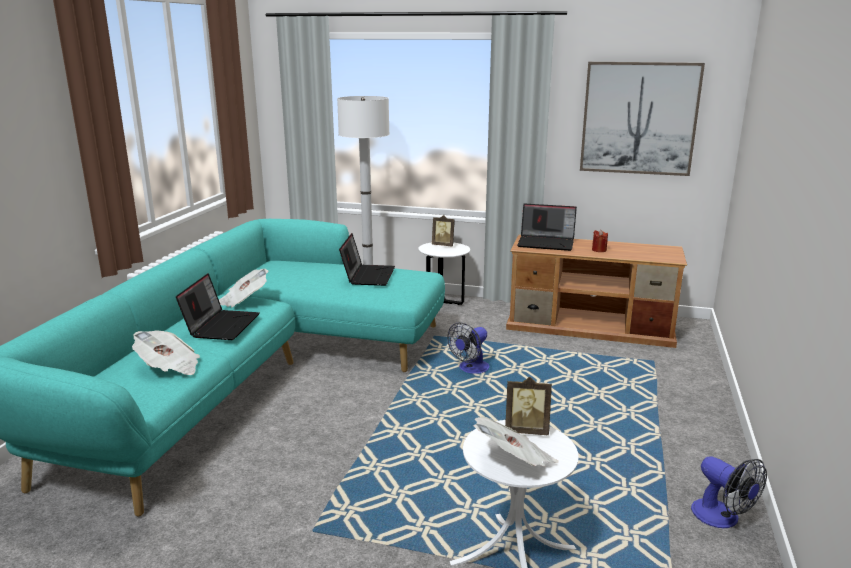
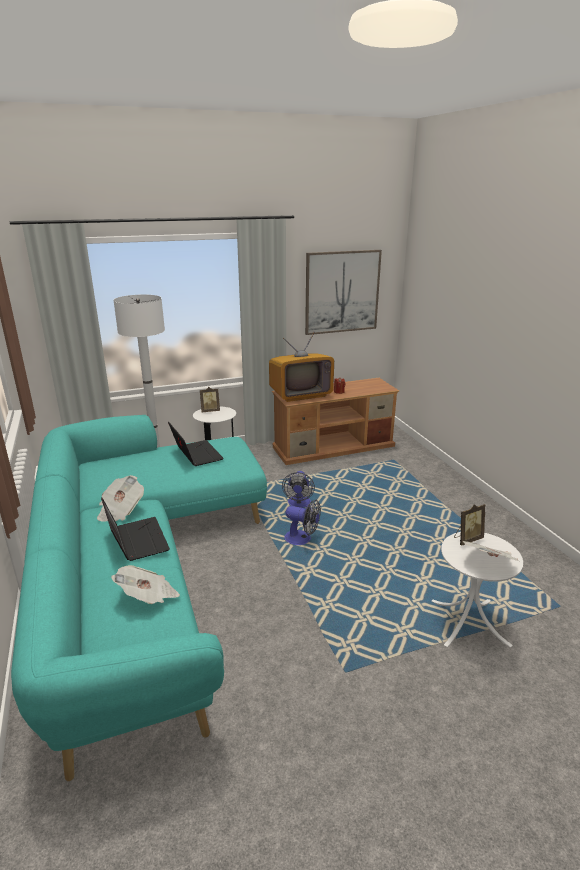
camera: 35 degrees left, 5 degrees up
(547, 243) = (300, 394): laptop -> television
(722, 518) = (527, 547): fan -> fan (302, 539)

